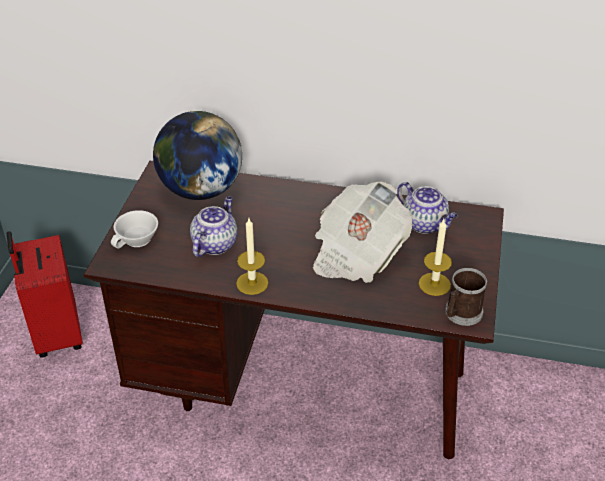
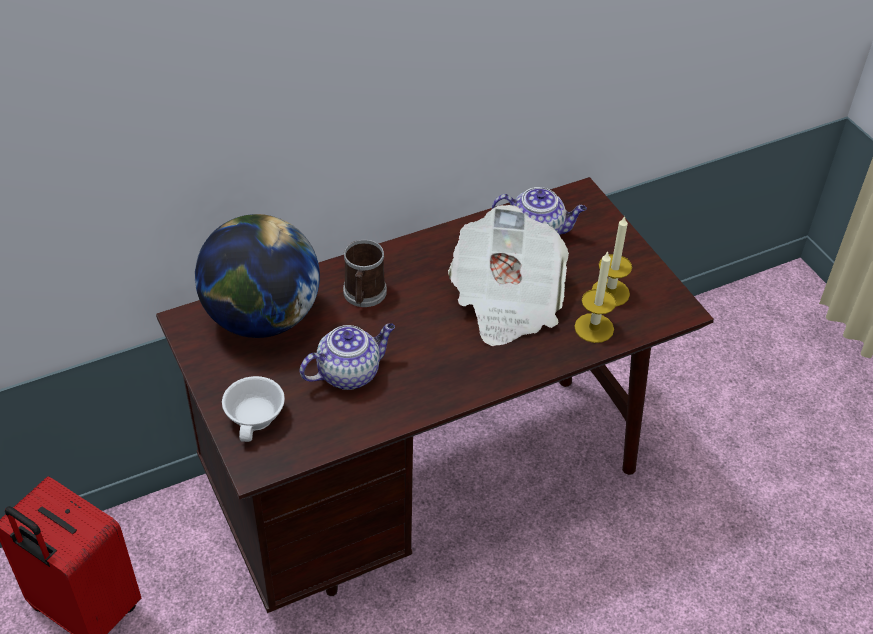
camera: 40 degrees left, 5 degrees up
(215, 243) = (349, 372): teapot -> teapot turned 75 degrees clockwise
(252, 283) = (438, 394): candle -> candle (594, 328)
(461, 314) = (663, 310): mug -> mug (363, 295)

